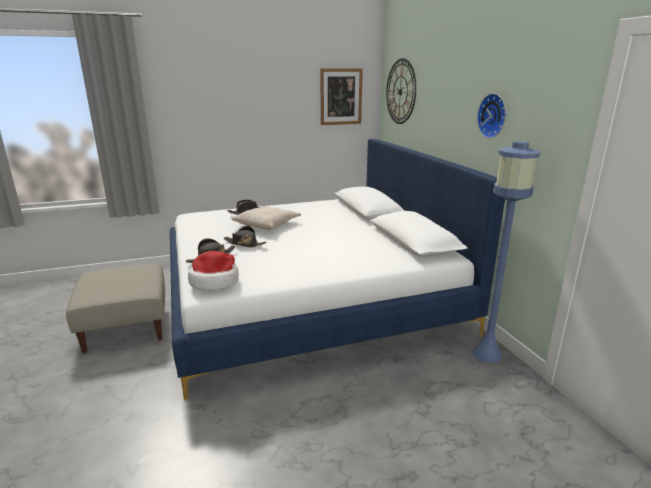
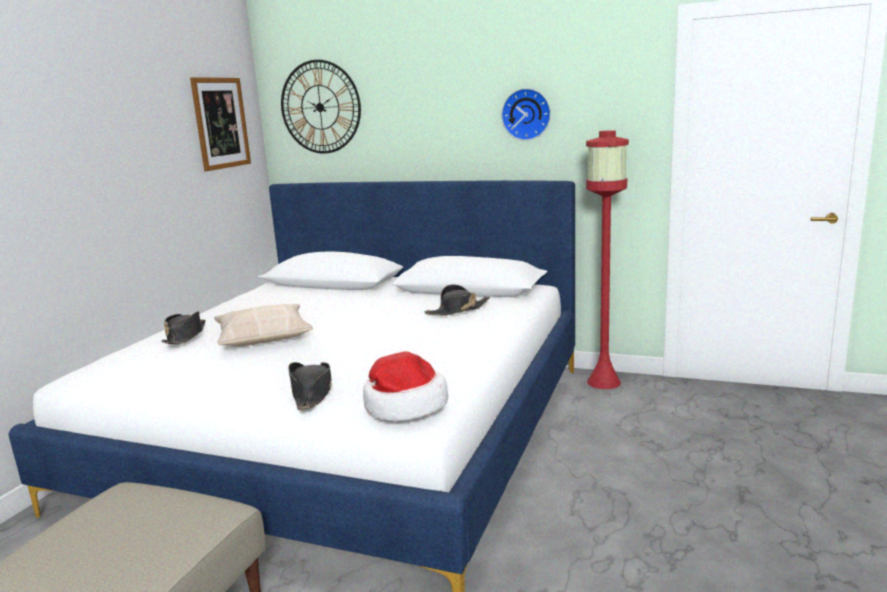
camera: 50 degrees left, 5 degrees down
(244, 244) = (303, 364): black hat -> black hat (457, 310)
(487, 354) = (604, 382): blue floor lamp -> red floor lamp

